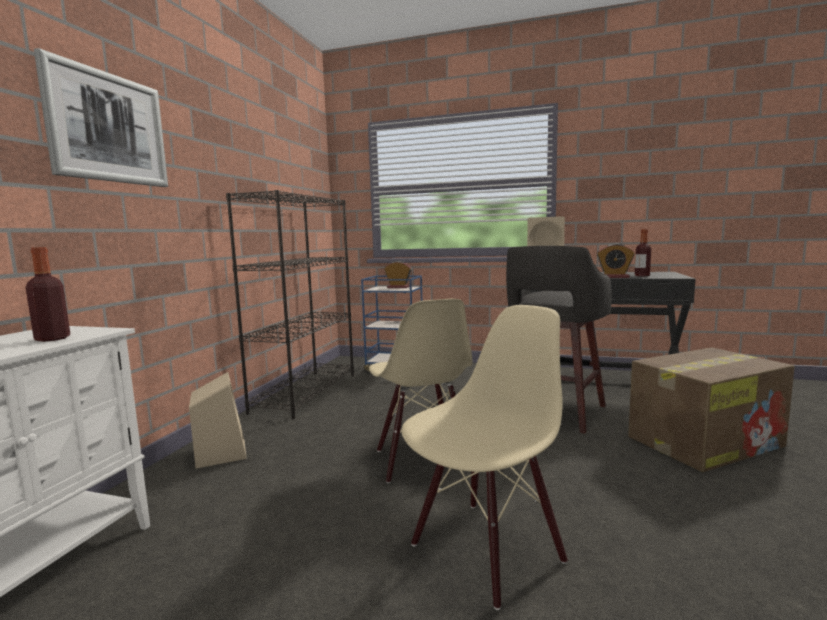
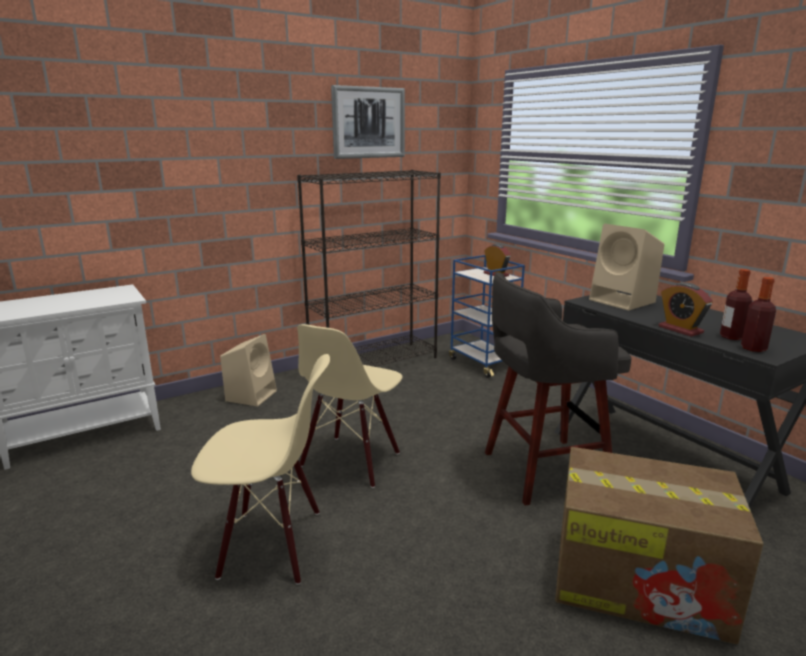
camera: 40 degrees right, 10 degrees up
(52, 339) = (99, 300): bottle -> bottle (753, 348)
(108, 128) = (180, 138): picture -> picture (368, 122)

